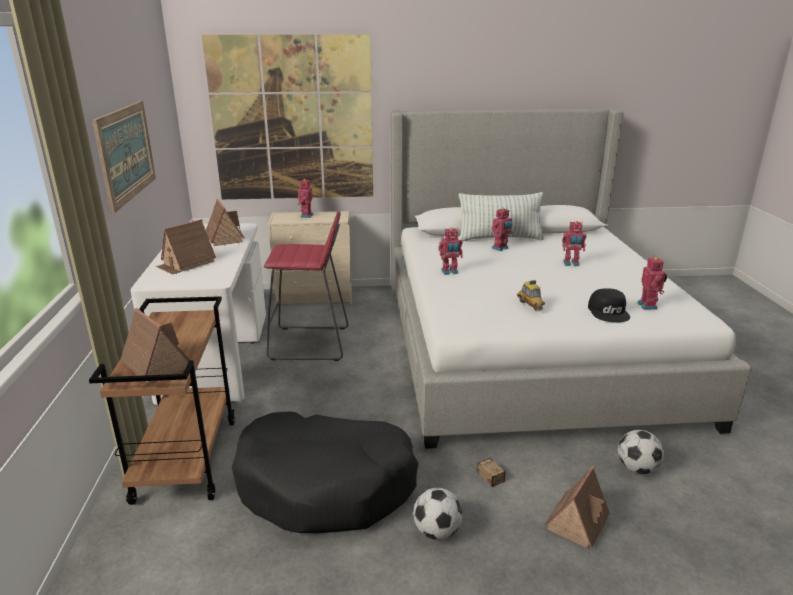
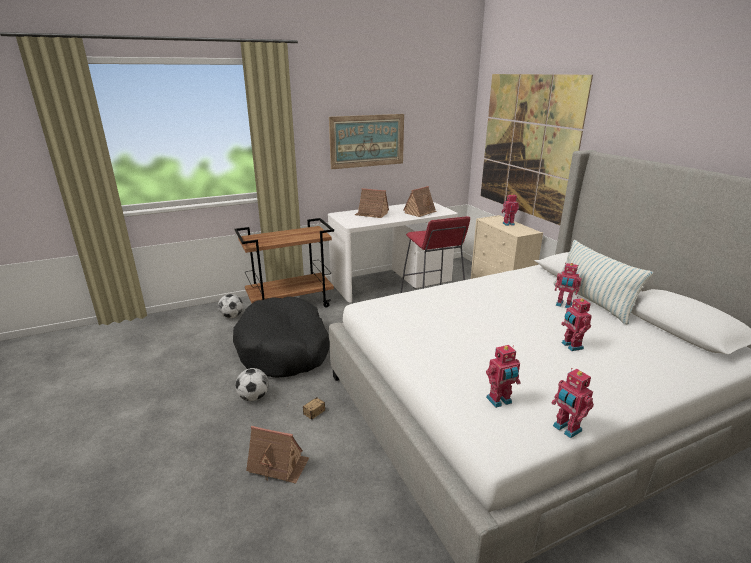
camera: 70 degrees right, 0 degrees up
(155, 365) = (264, 239): toy house -> none
(450, 272) = (472, 290): toy robot -> toy robot (566, 429)
(530, 305) = (432, 330): toy car -> none
(609, 312) = (457, 374): black cap -> none
(637, 468) = (361, 503): football -> football (232, 316)

